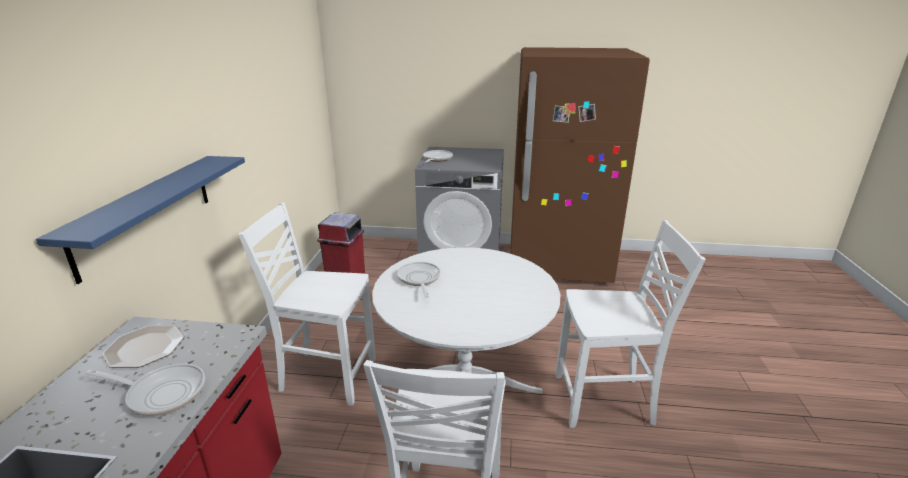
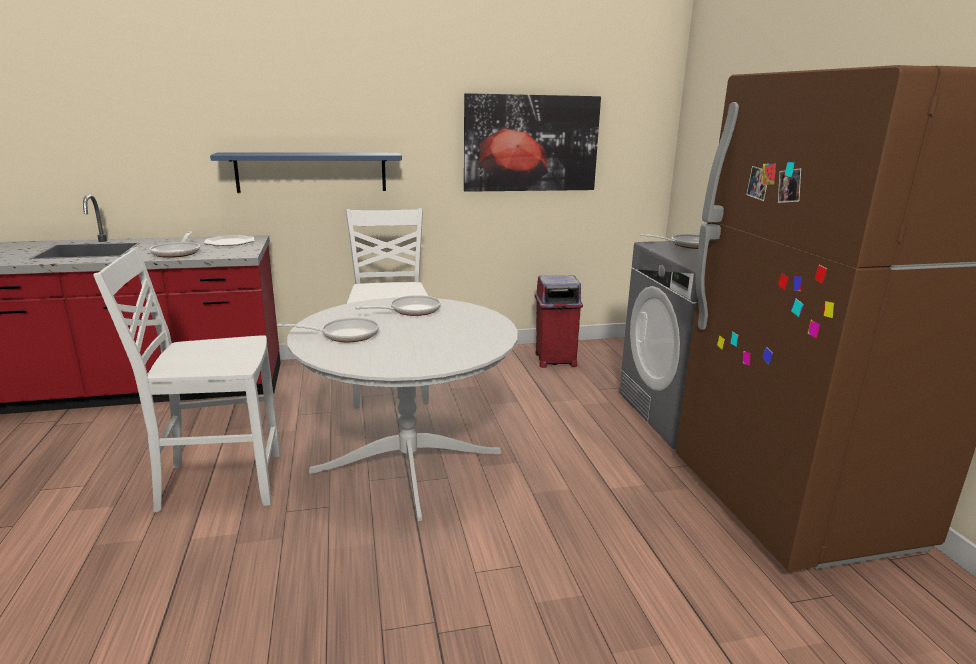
camera: 70 degrees right, 5 degrees down
(275, 113) = (531, 143): none -> picture
(464, 315) = (344, 335): none -> frying pan
(605, 401) = (423, 583): white chair -> none

